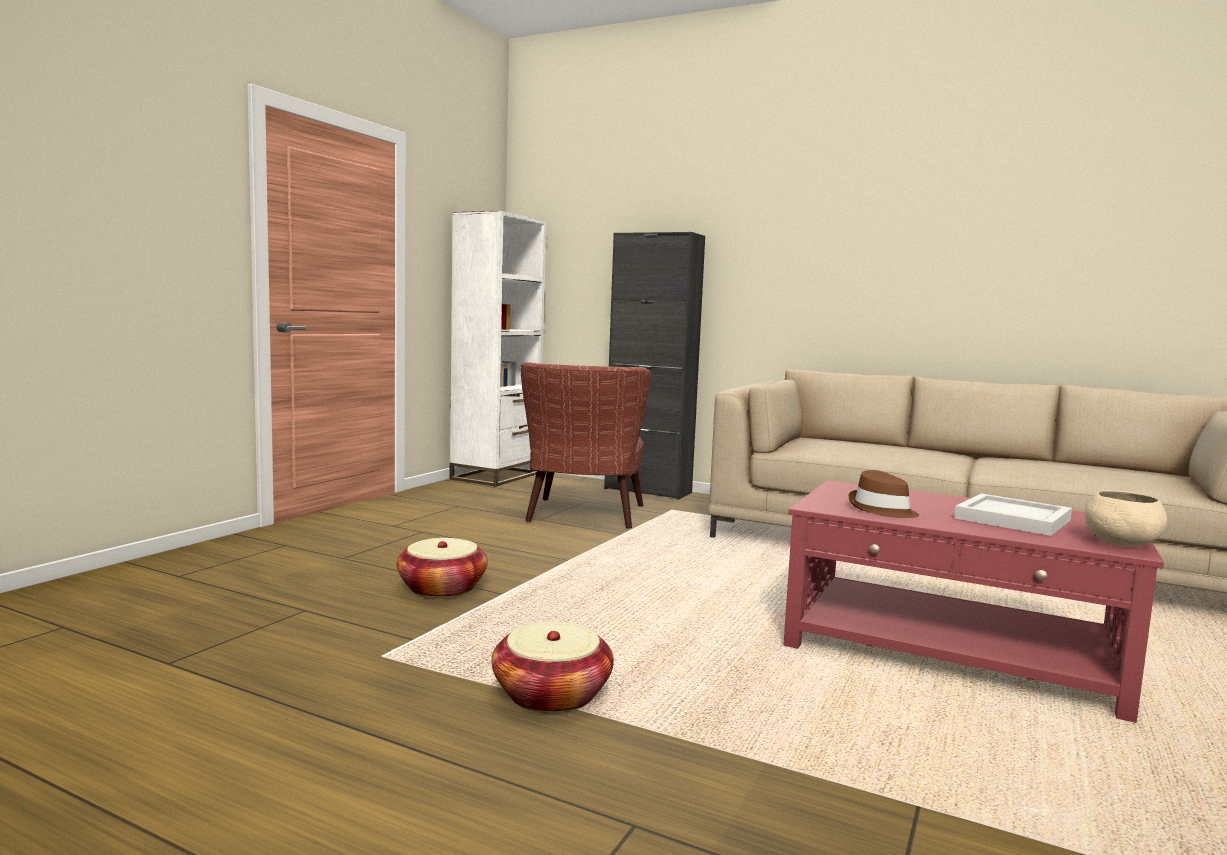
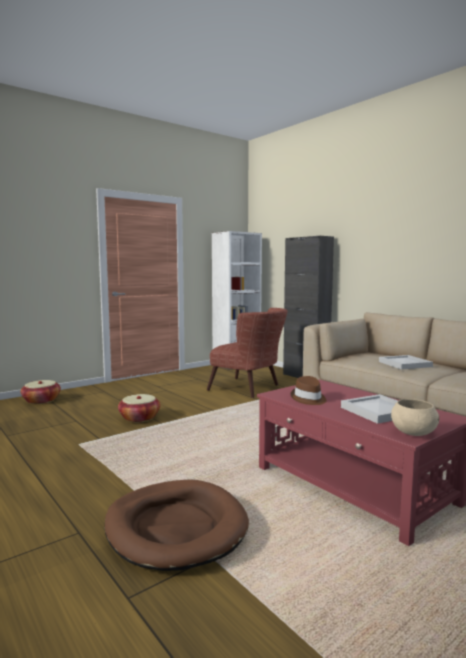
camera: 25 degrees right, 0 degrees up
(551, 695) = (121, 472): basket -> basket (41, 401)
(582, 517) = (250, 389): brown armchair -> brown armchair turned 90 degrees counterclockwise
(796, 773) = (176, 528): none -> brown dog bed
(897, 451) = (405, 364): none -> white tray

